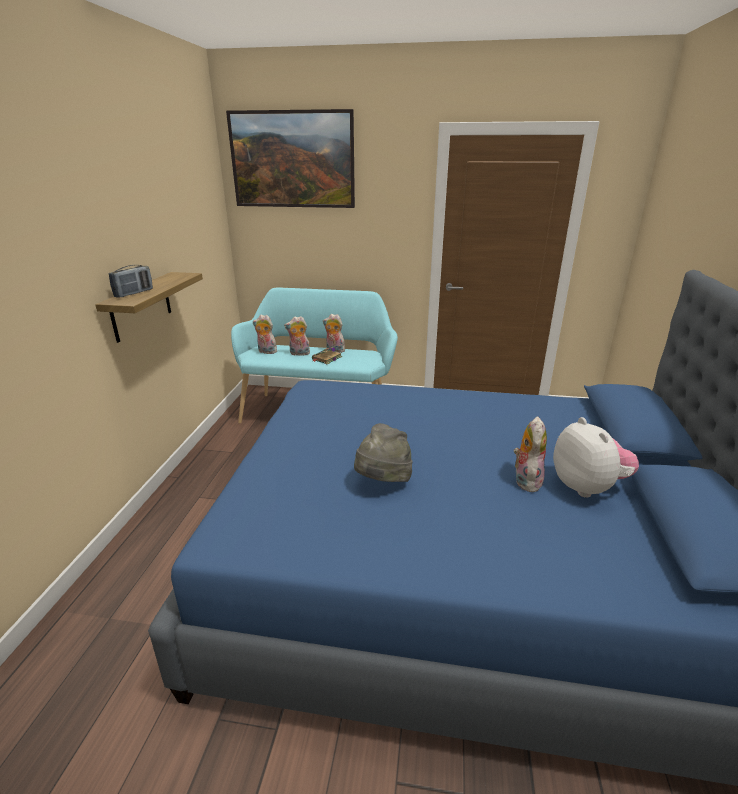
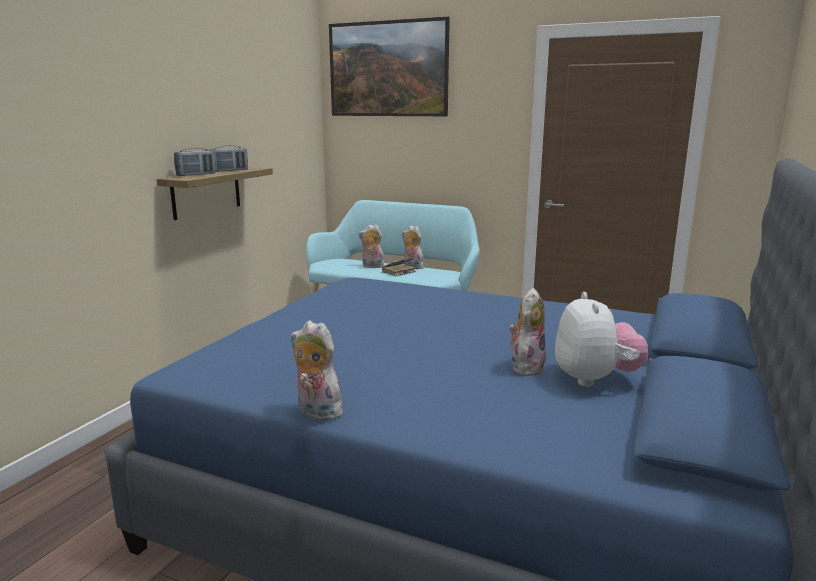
camera: 15 degrees right, 10 degrees down
(162, 282) = (229, 171): none -> radio
(266, 352) = (339, 263): plush toy -> plush toy (316, 412)
(382, 481) = (368, 351): grey hat -> none

